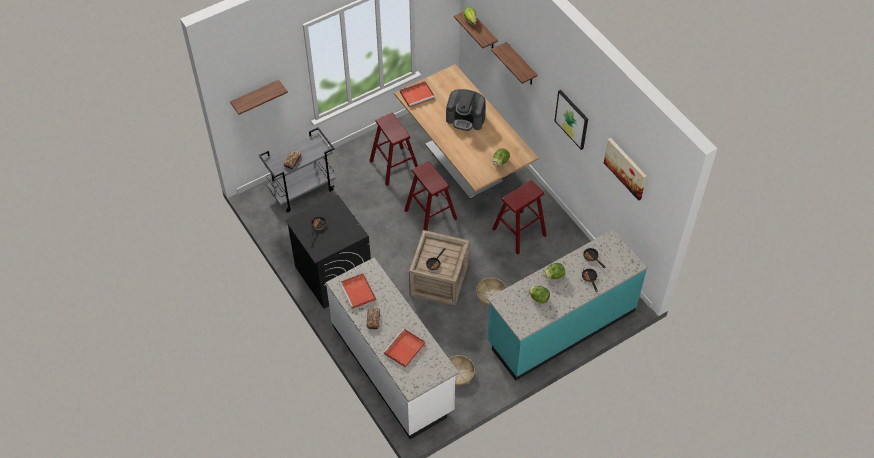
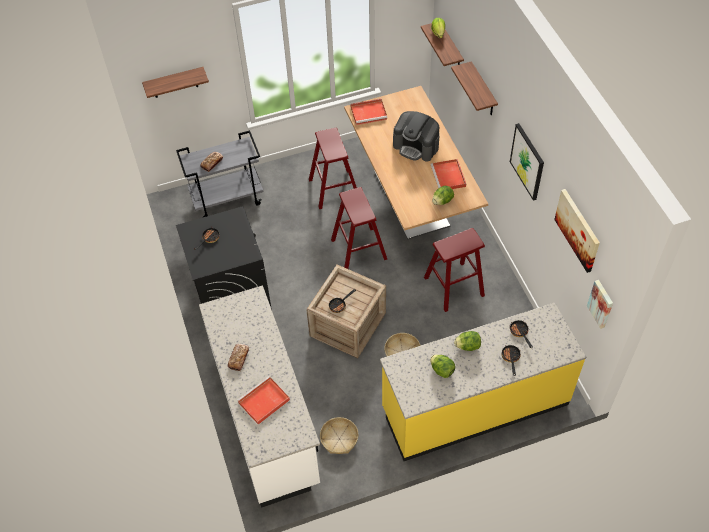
camera: 15 degrees right, 0 degrees up
(358, 292) = (231, 323): red tray -> red tray (448, 177)
(560, 326) = (474, 406): turquoise counter -> yellow counter
(653, 223) = (601, 303): none -> picture

